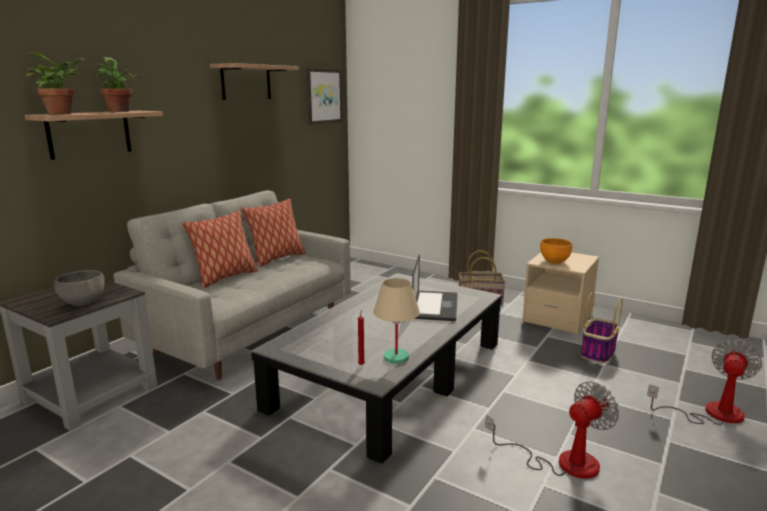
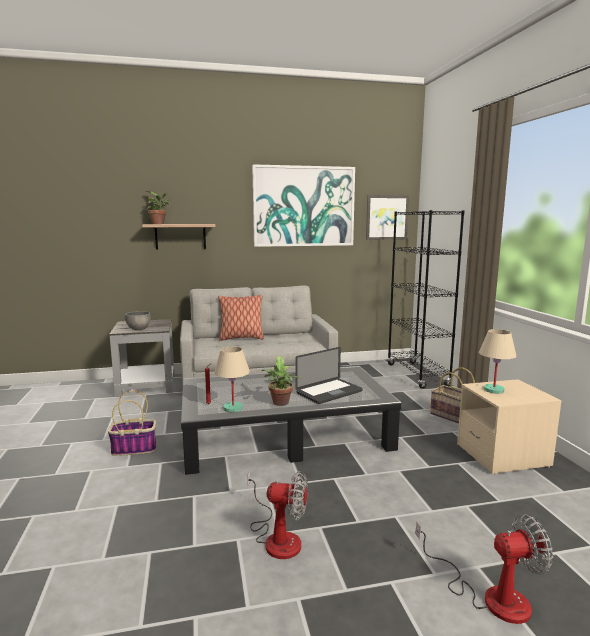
camera: 45 degrees right, 5 degrees down
(120, 111) = (194, 223): potted plant -> potted plant (280, 403)
(246, 82) = (304, 206): shelf -> picture
(277, 259) = (291, 335): pillow -> none
(388, 272) = (417, 375): none -> black bookcase
(554, 261) = (493, 390): orange bowl -> beige table lamp
(598, 352) = (482, 495): basket -> basket (135, 448)

